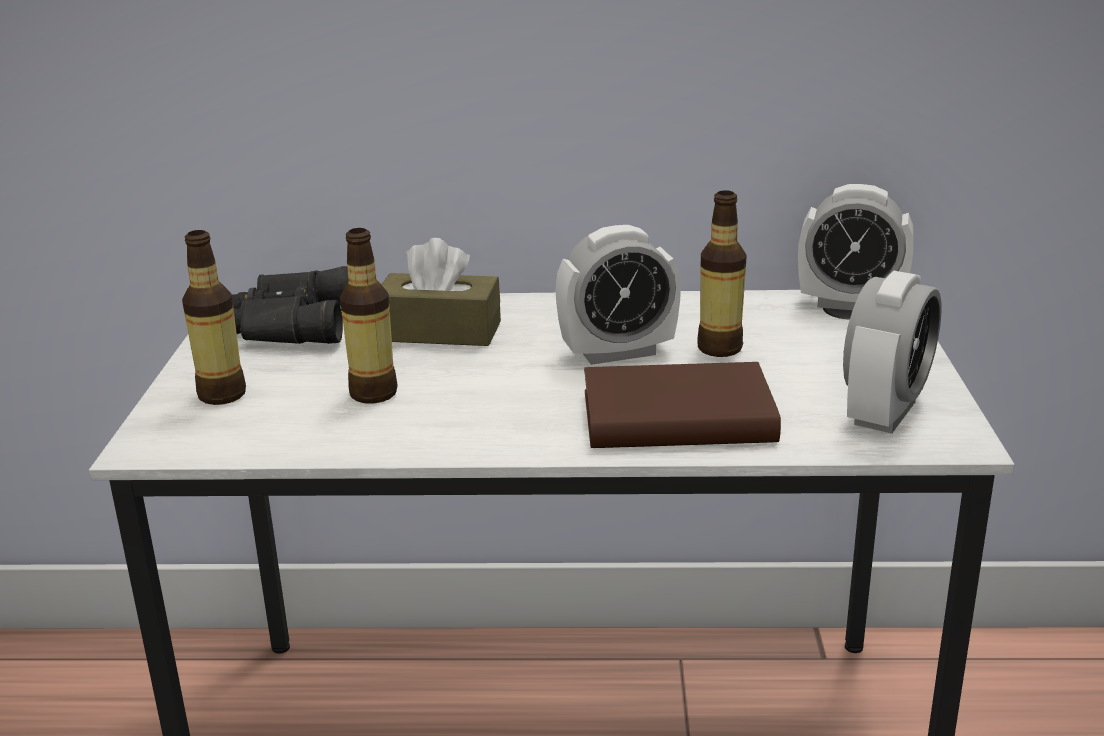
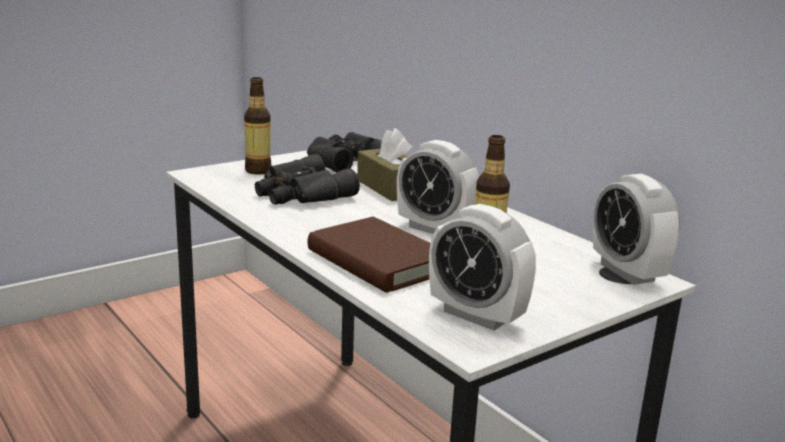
camera: 50 degrees right, 5 degrees down
(373, 393) = (301, 194): bottle -> black binoculars
(884, 413) = (476, 315): alarm clock -> alarm clock turned 45 degrees clockwise

